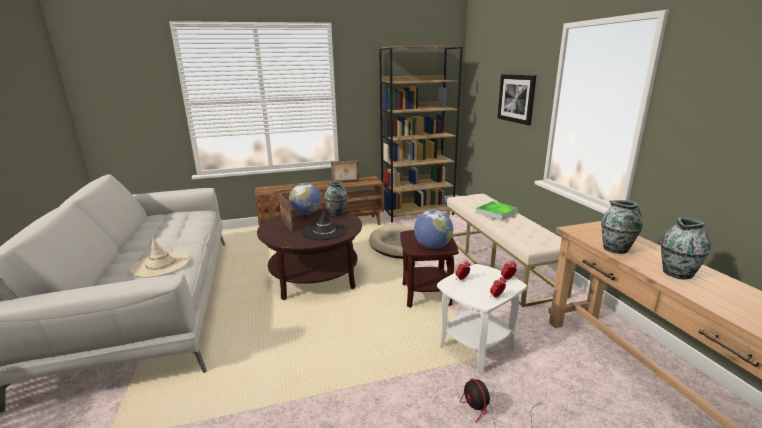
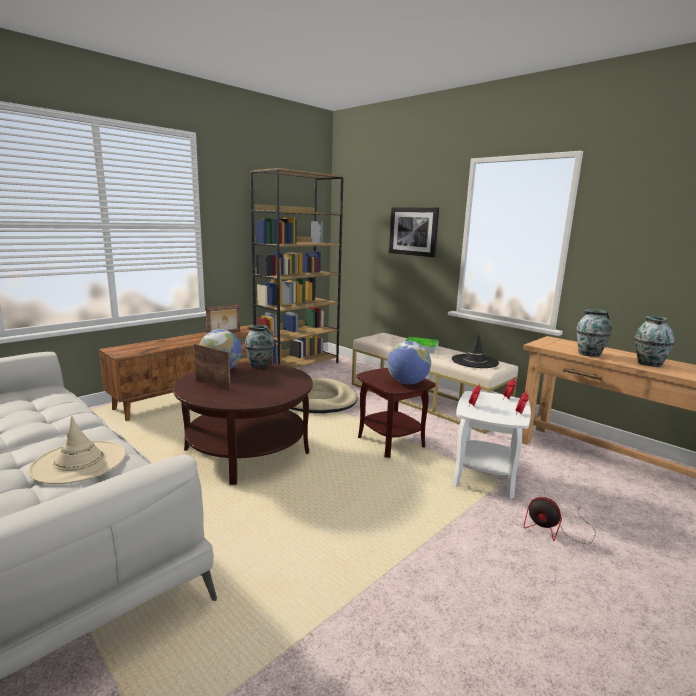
camera: 30 degrees left, 5 degrees down
(324, 231) = (272, 385): black hat -> black hat (474, 361)

